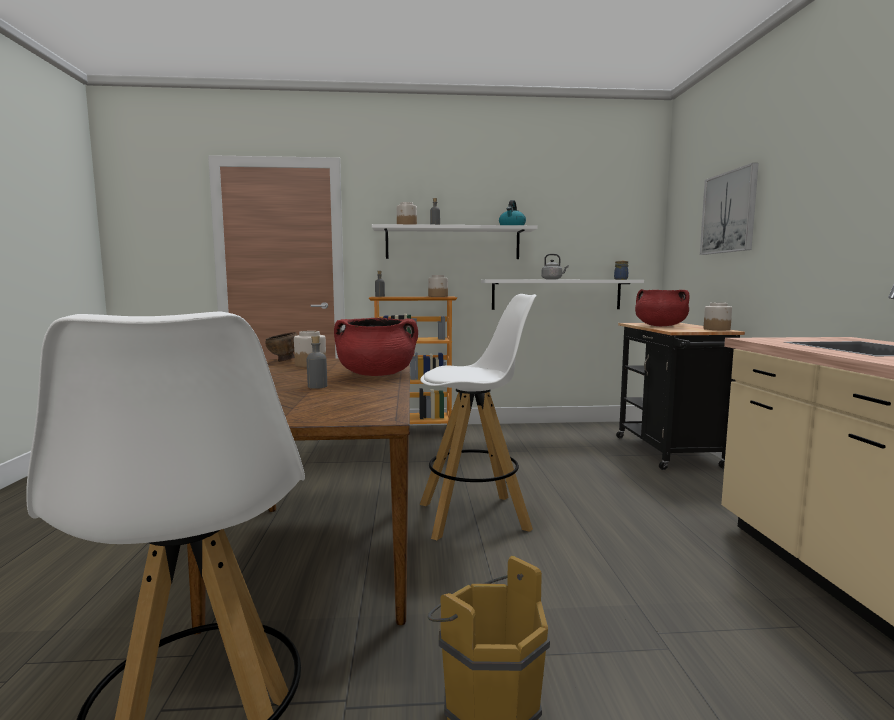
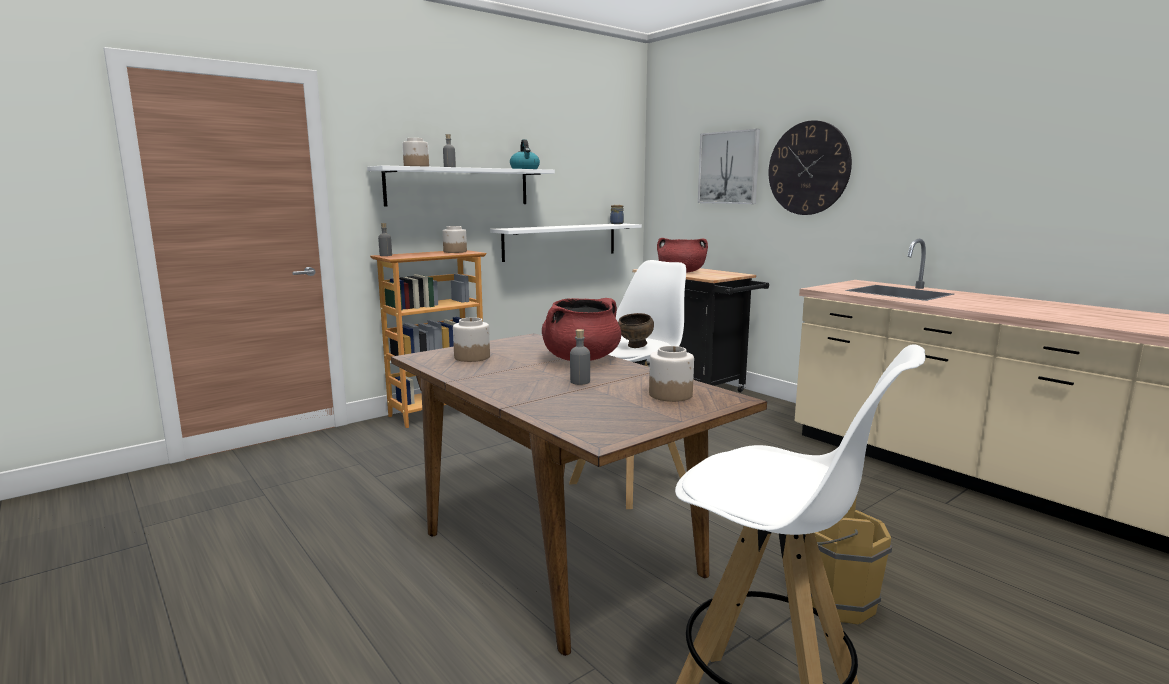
camera: 35 degrees left, 5 degrees up
(283, 361) = (423, 357): brown bowl -> brown bowl (636, 347)
(553, 279) = (564, 226): grey kettle -> none
(716, 329) = (732, 273): jar -> jar (670, 394)
(804, 199) = (808, 168): none -> wall clock

